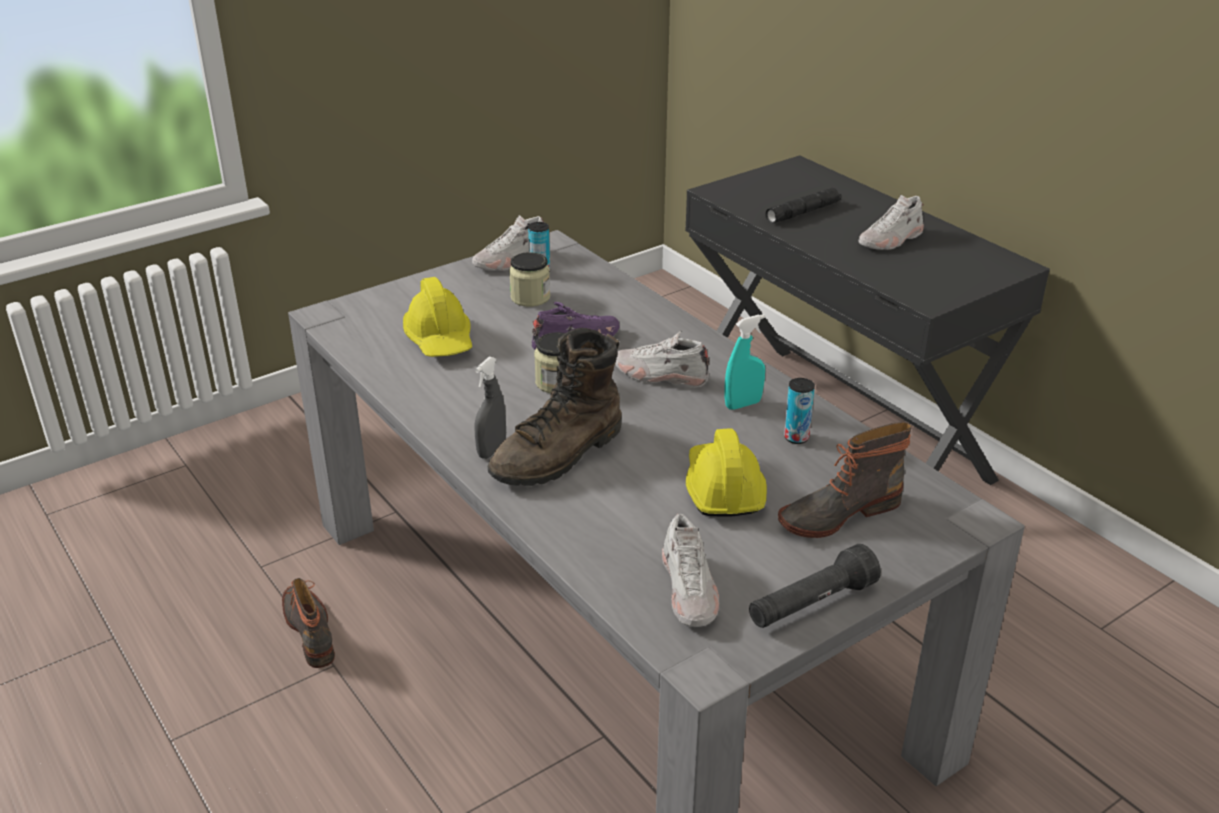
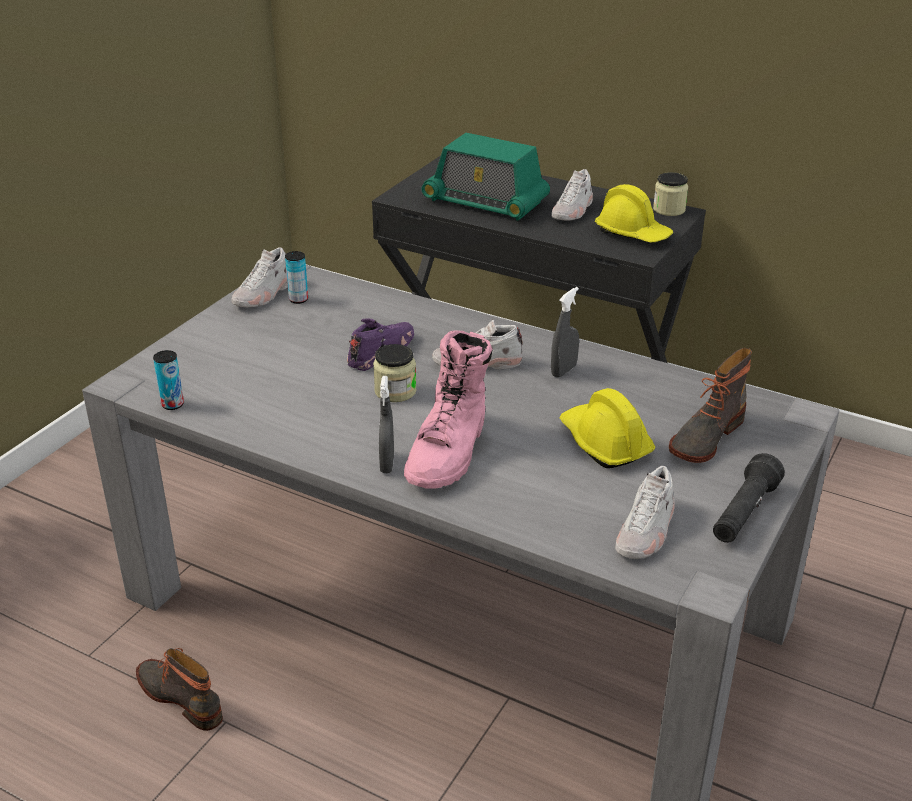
camera: 25 degrees left, 0 degrees up
(440, 339) = (256, 379): yellow hard hat -> yellow hard hat (633, 233)
(530, 297) = (308, 323): jar -> jar (669, 209)
(559, 455) = (450, 452): brown boot -> pink boot
(689, 590) = (646, 531): white shoe -> white shoe turned 60 degrees clockwise
(743, 404) = (563, 371): turquoise spray bottle -> grey spray bottle
(796, 438) = (626, 387): can -> can (172, 404)
(803, 213) = (485, 202): black flashlight -> radio

